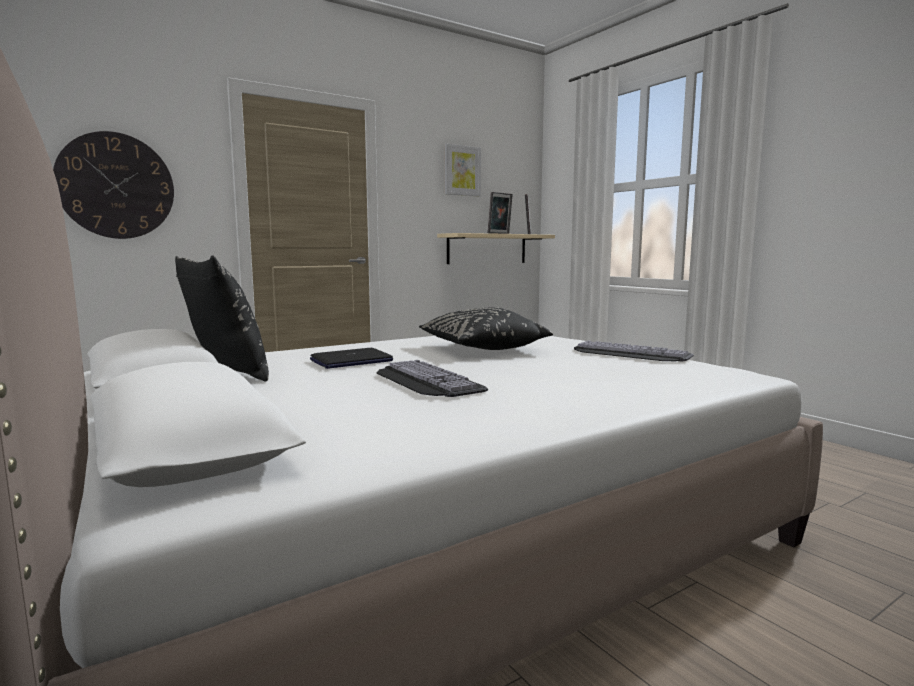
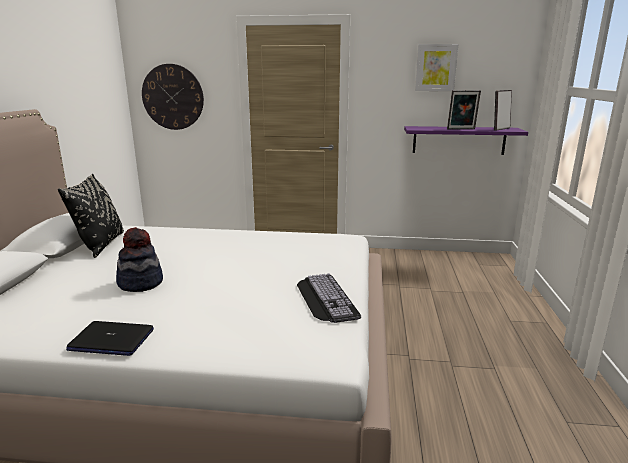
camera: 40 degrees right, 10 degrees up
(351, 360) = (167, 250): laptop -> laptop (111, 340)
(423, 380) = (140, 283): keyboard -> hat
(482, 349) = (259, 259): black pillow -> none
(487, 249) = (459, 140): beige shelf -> purple shelf

